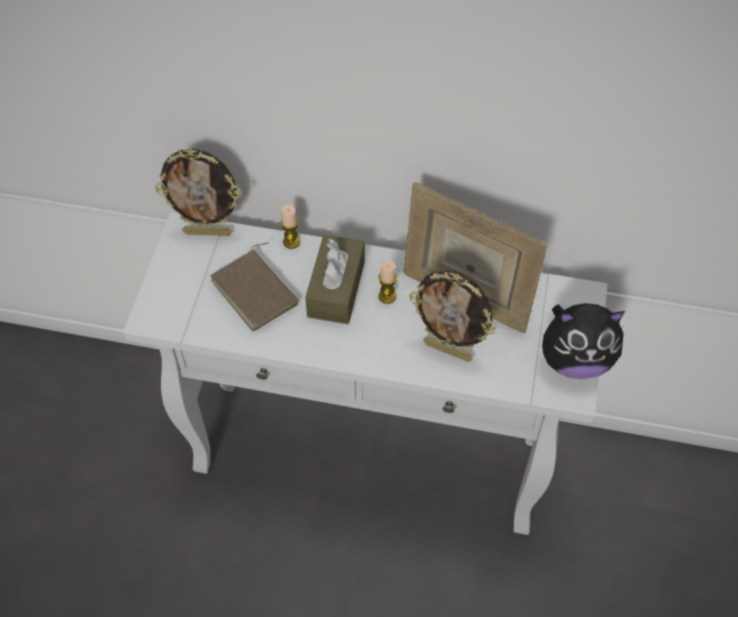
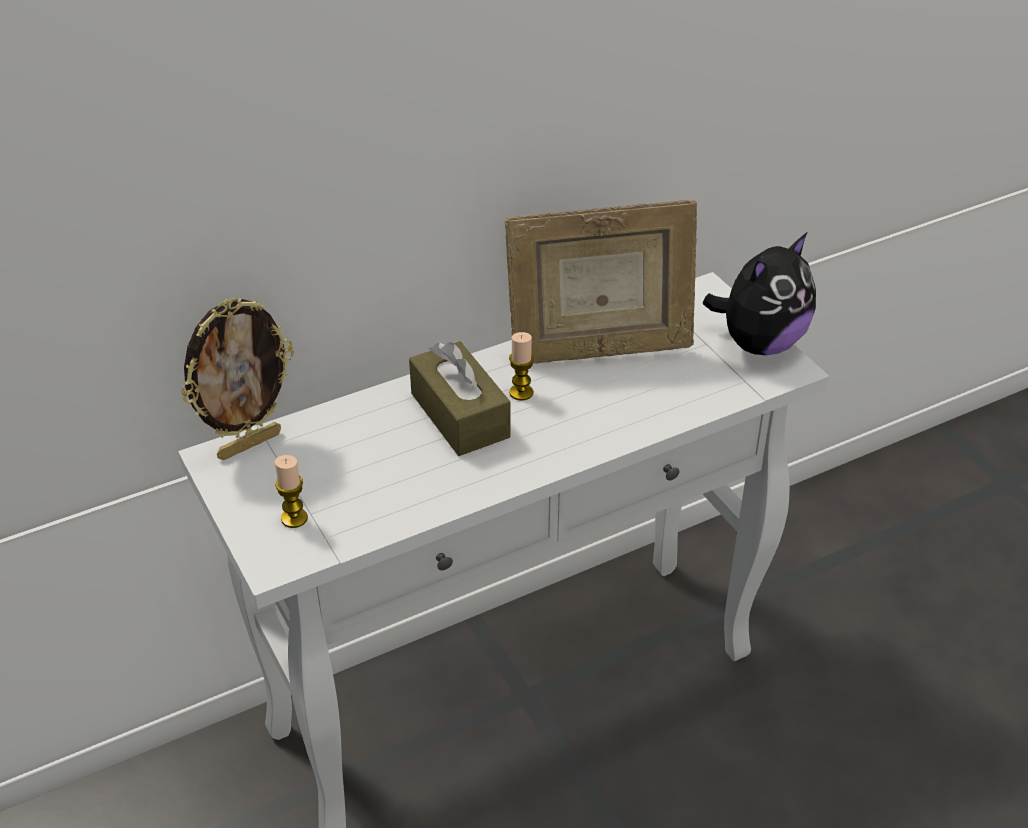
camera: 40 degrees left, 15 degrees down
(257, 291) = (374, 465): brown book -> none
(291, 242) = (360, 402): candle -> candle (294, 518)
(448, 350) = (637, 402): picture frame -> none

